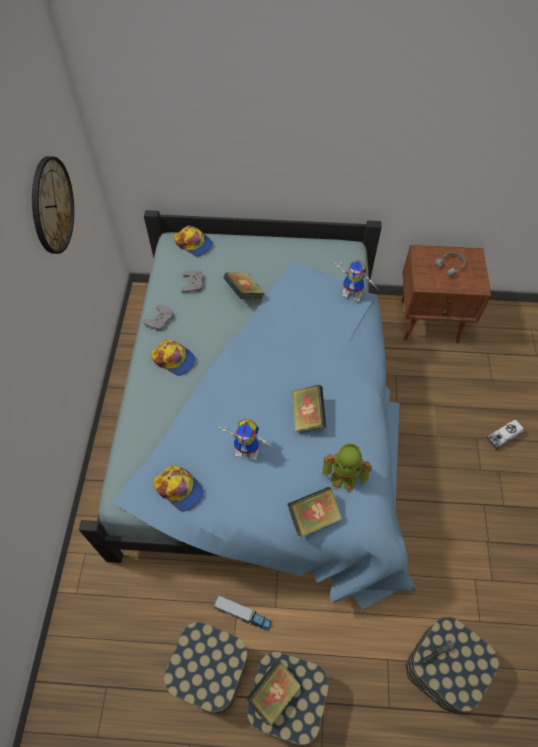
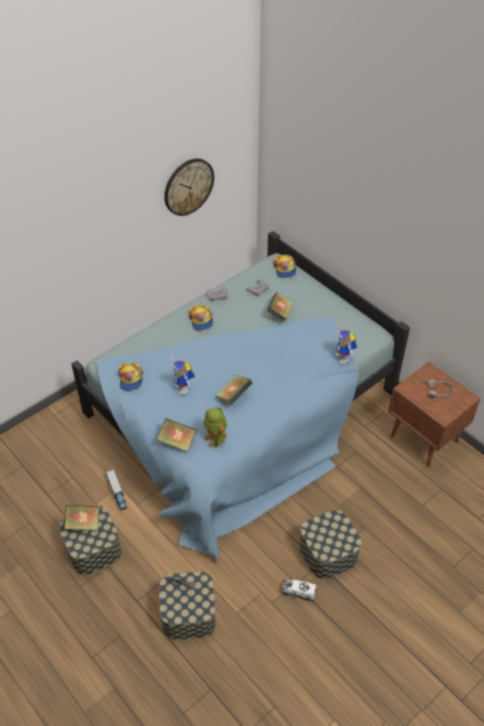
camera: 45 degrees right, 10 degrees down
(210, 670) = (73, 502): storage box -> storage box (328, 552)
(503, 437) = (384, 541): toy truck -> toy truck (299, 592)

